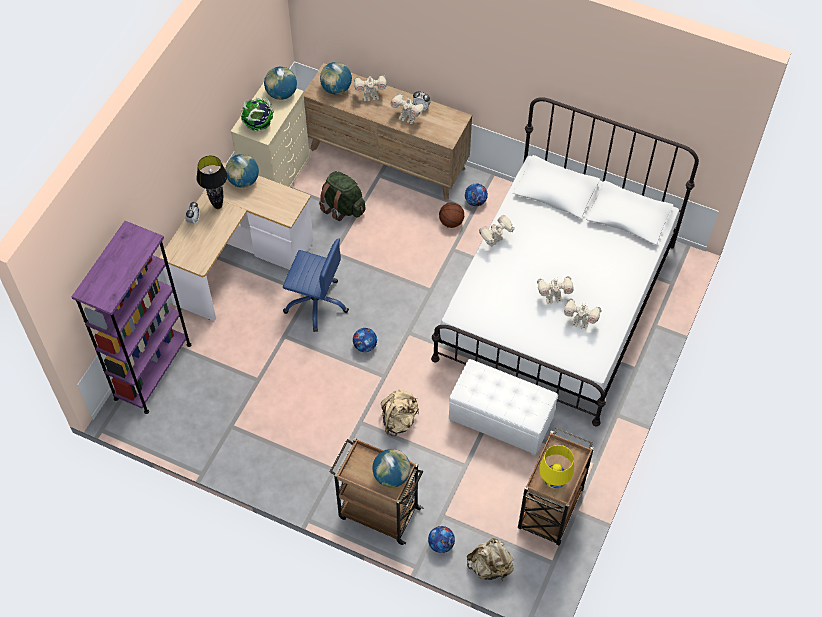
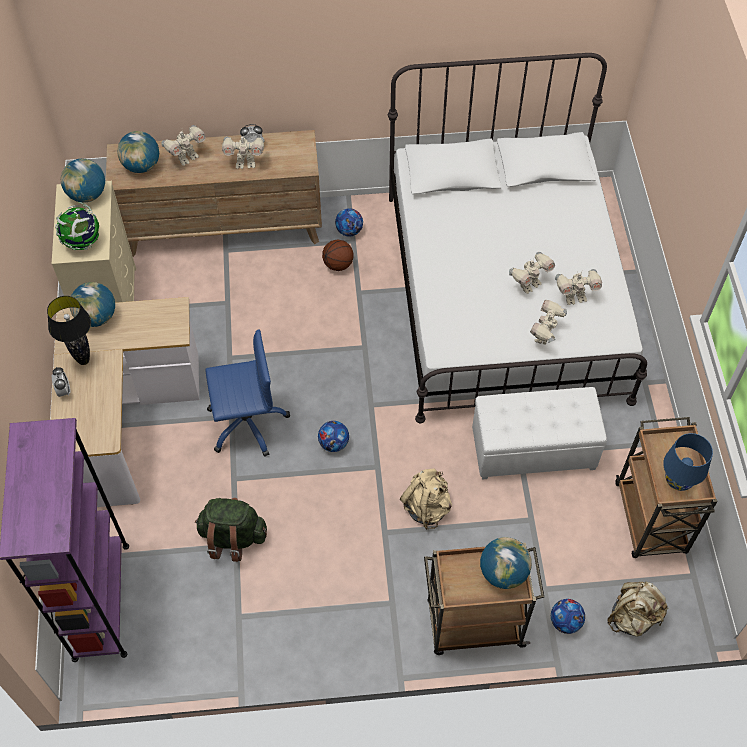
camera: 30 degrees left, 0 degrees up
(342, 207) = (207, 303): green backpack -> green backpack (232, 537)
(495, 241) = (426, 254): toy robot -> toy robot (544, 336)
(554, 480) = (678, 480): yellow table lamp -> blue table lamp

